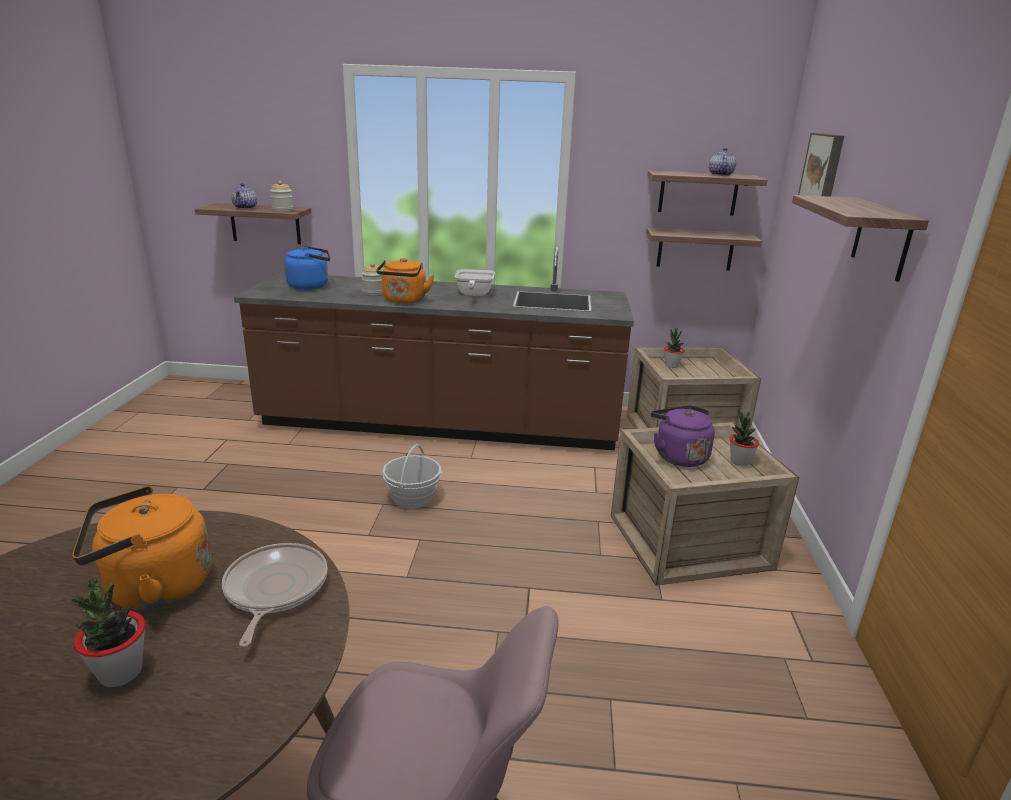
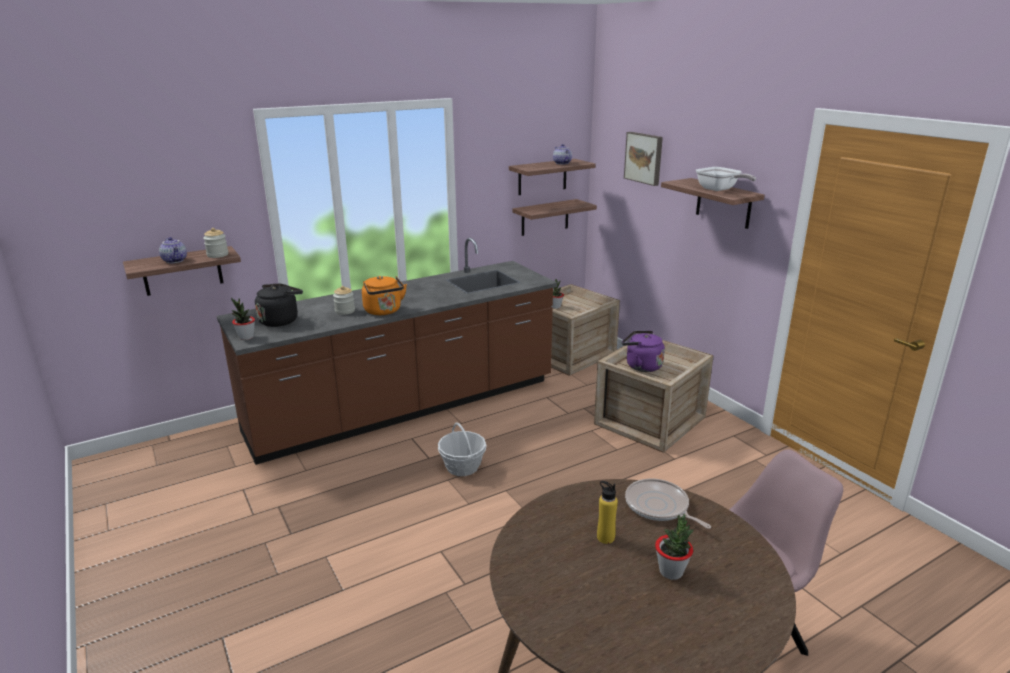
camera: 35 degrees left, 0 degrees up
(152, 588) = (605, 537): orange kettle -> yellow bottle
(311, 286) = (280, 320): blue kettle -> black kettle
(473, 295) = (422, 291): frying pan -> frying pan (719, 190)
(739, 461) = (672, 357): potted plant -> potted plant (246, 337)

